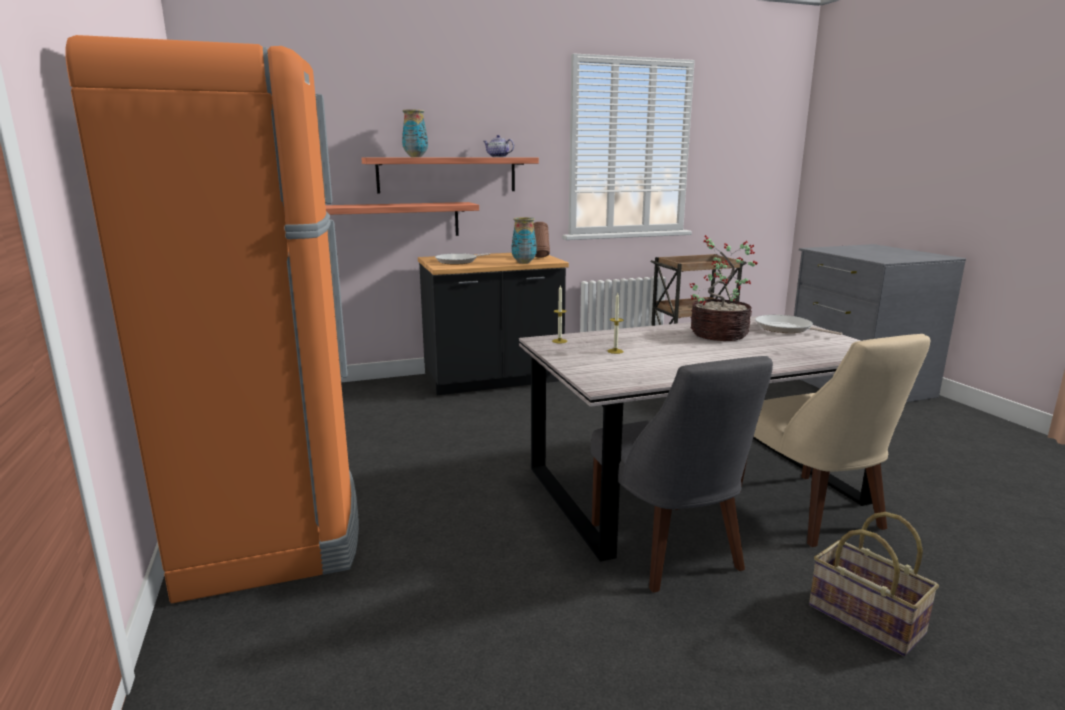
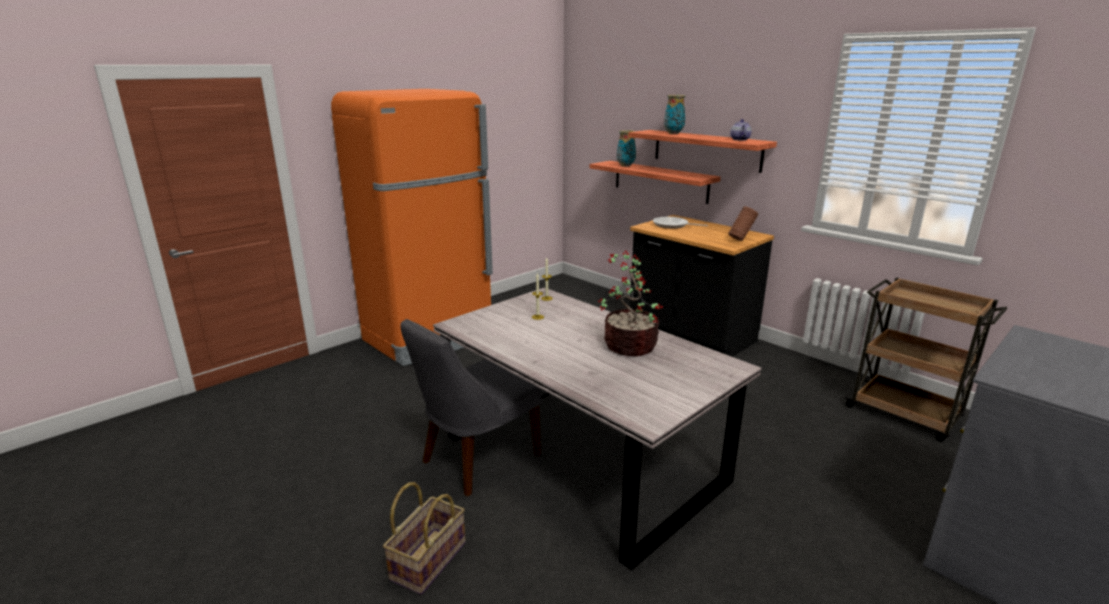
camera: 65 degrees right, 5 degrees up
(523, 262) = (702, 240): vase -> vase (625, 165)
(786, 329) = (692, 373): frying pan -> none
(811, 512) = (581, 527): beige chair -> none

